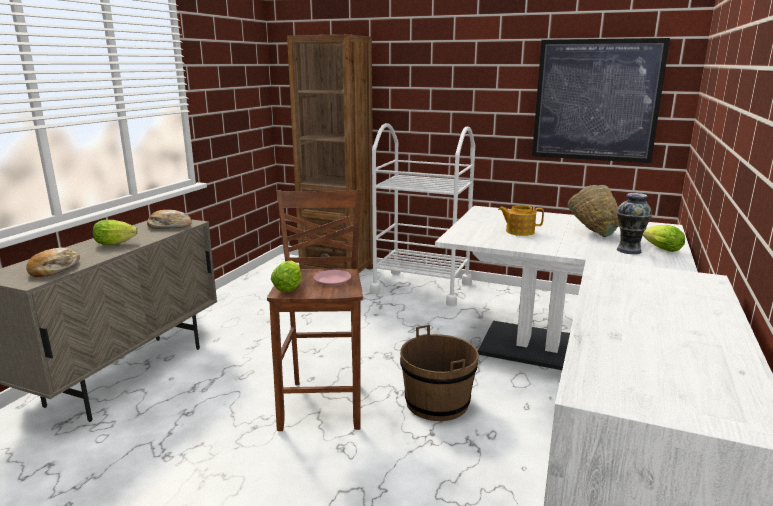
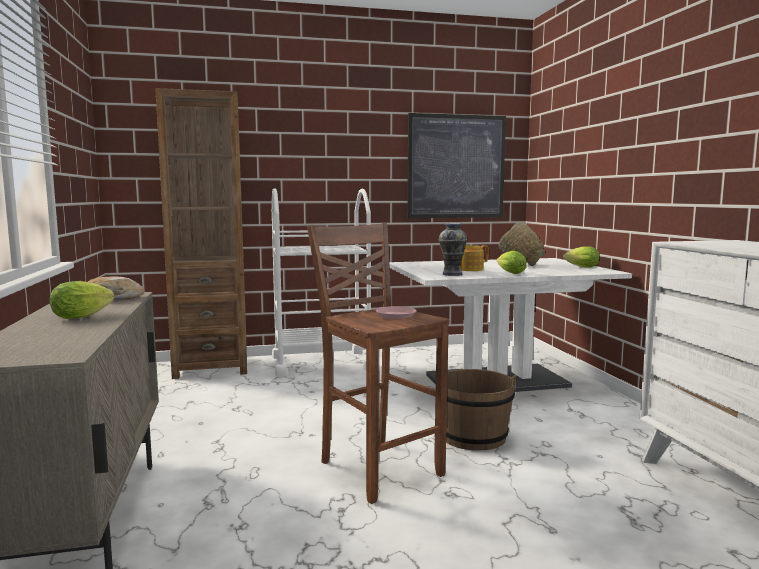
camera: 35 degrees left, 10 degrees down
(55, 269) = (64, 343): bread -> none
(289, 287) = (369, 324): lettuce -> lettuce (509, 273)
(629, 250) = (566, 269): vase -> vase (452, 274)

